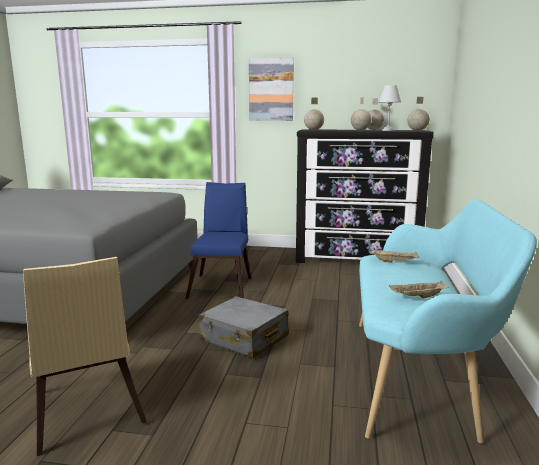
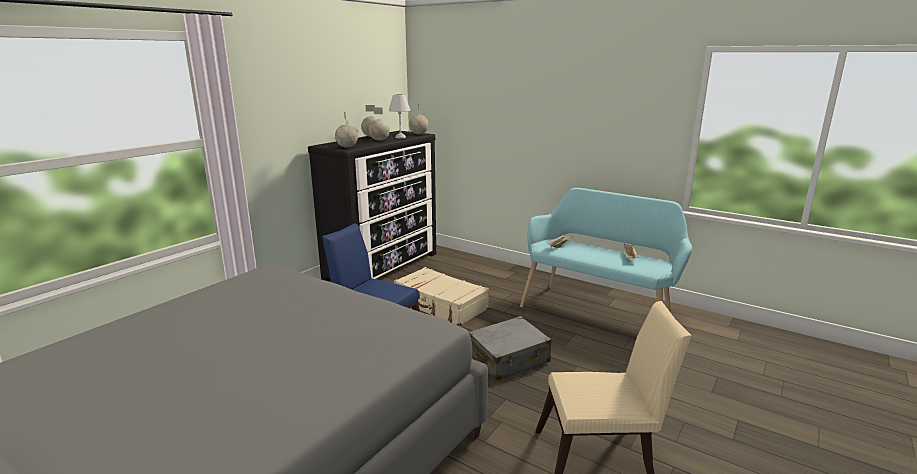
camera: 65 degrees left, 5 degrees up
(271, 90) = (266, 102): picture -> none
(314, 292) = (440, 305): none -> beige suitcase

